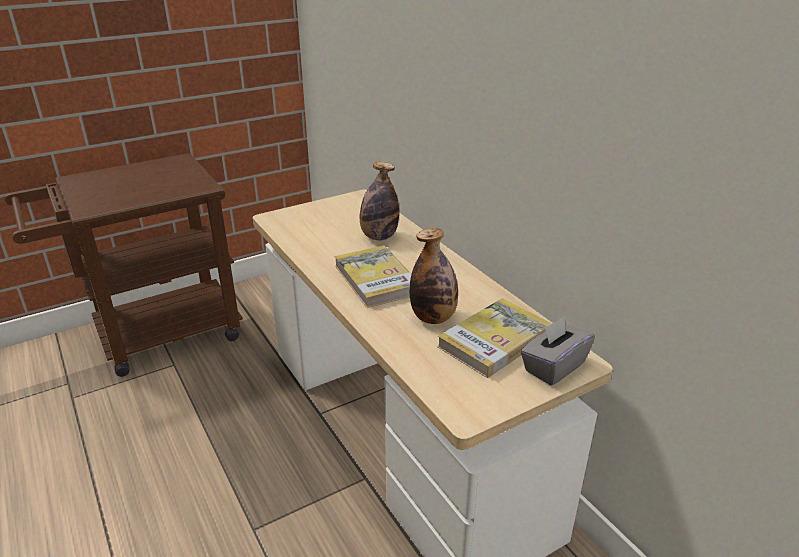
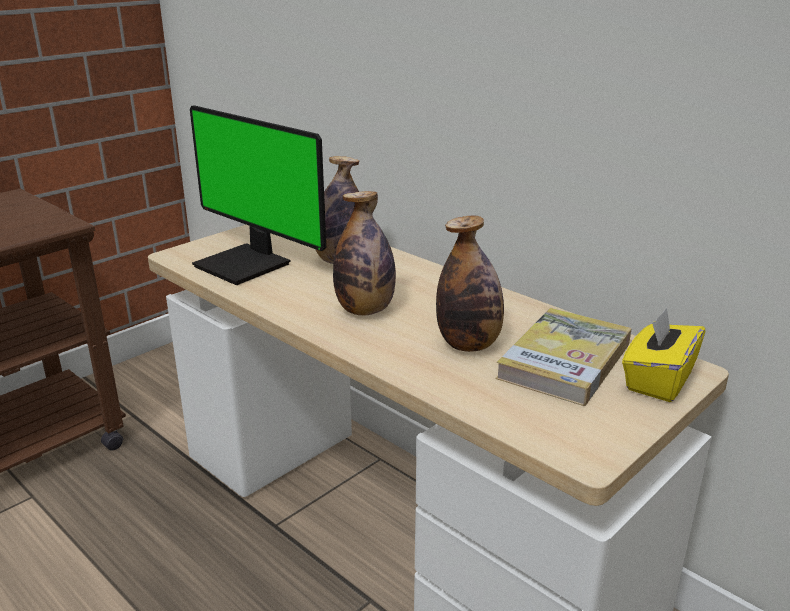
camera: 15 degrees left, 5 degrees down
(314, 231) = (246, 264): none -> monitor
(376, 279) = (365, 310): book -> bottle
(553, 367) = (658, 380): grey tissue box -> yellow tissue box

